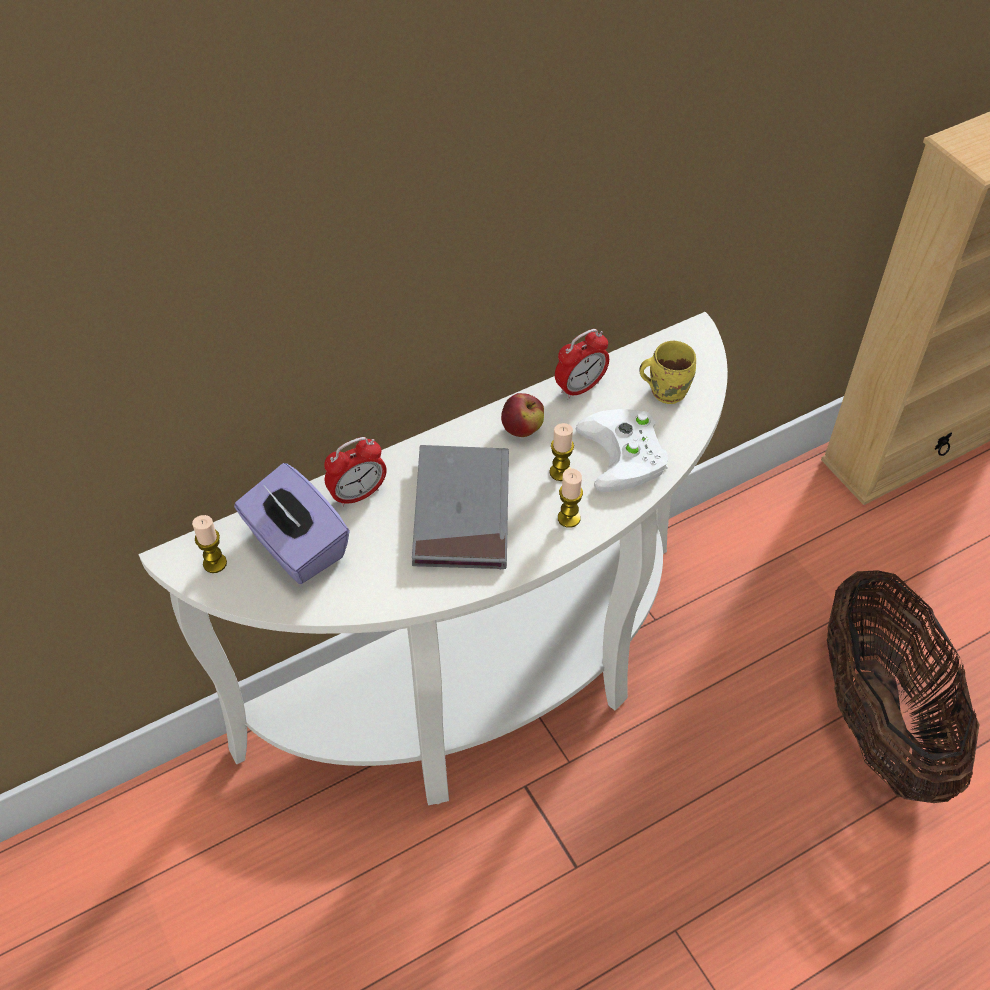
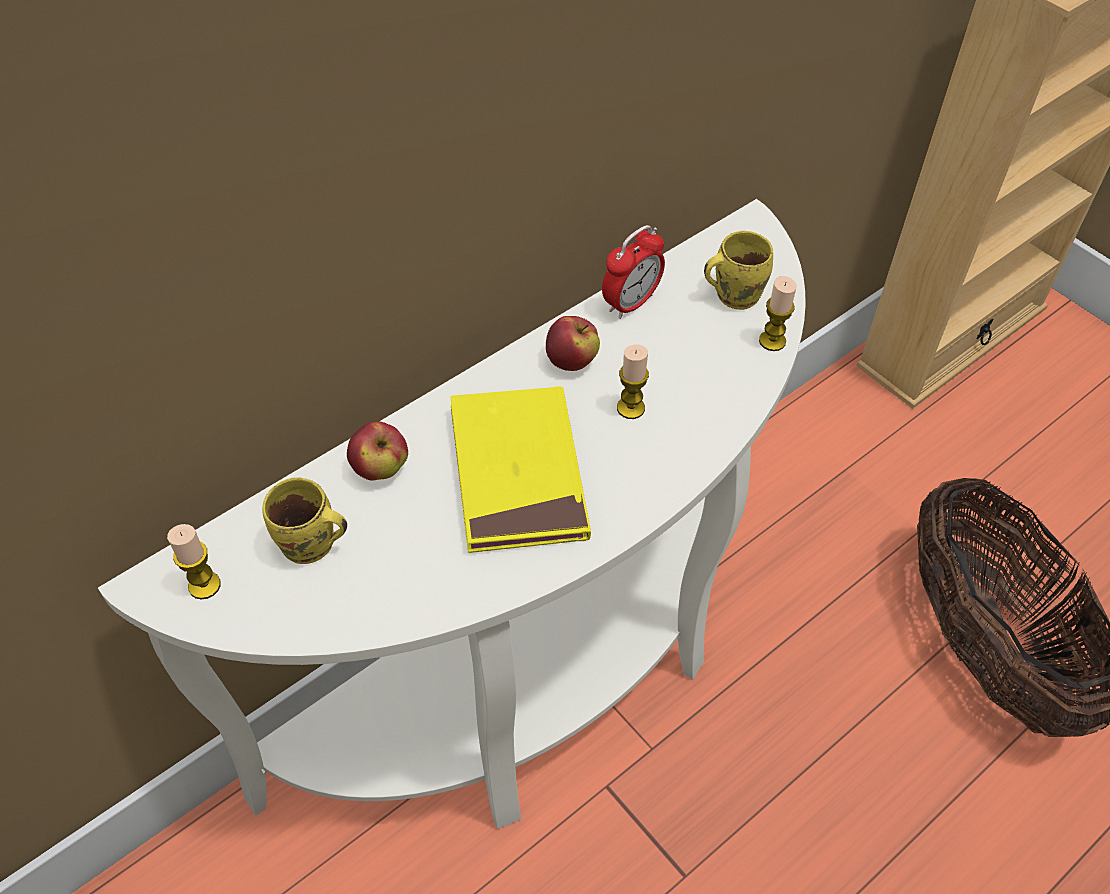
camera: 10 degrees left, 0 degrees up
(296, 546) = (310, 547): purple tissue box -> yellow mug
(358, 494) = (380, 469): alarm clock -> apple
(462, 511) = (518, 473): grey book -> yellow book
(569, 518) = (654, 464): candle -> candle (772, 341)
(627, 455) = (707, 377): white game controller -> none

